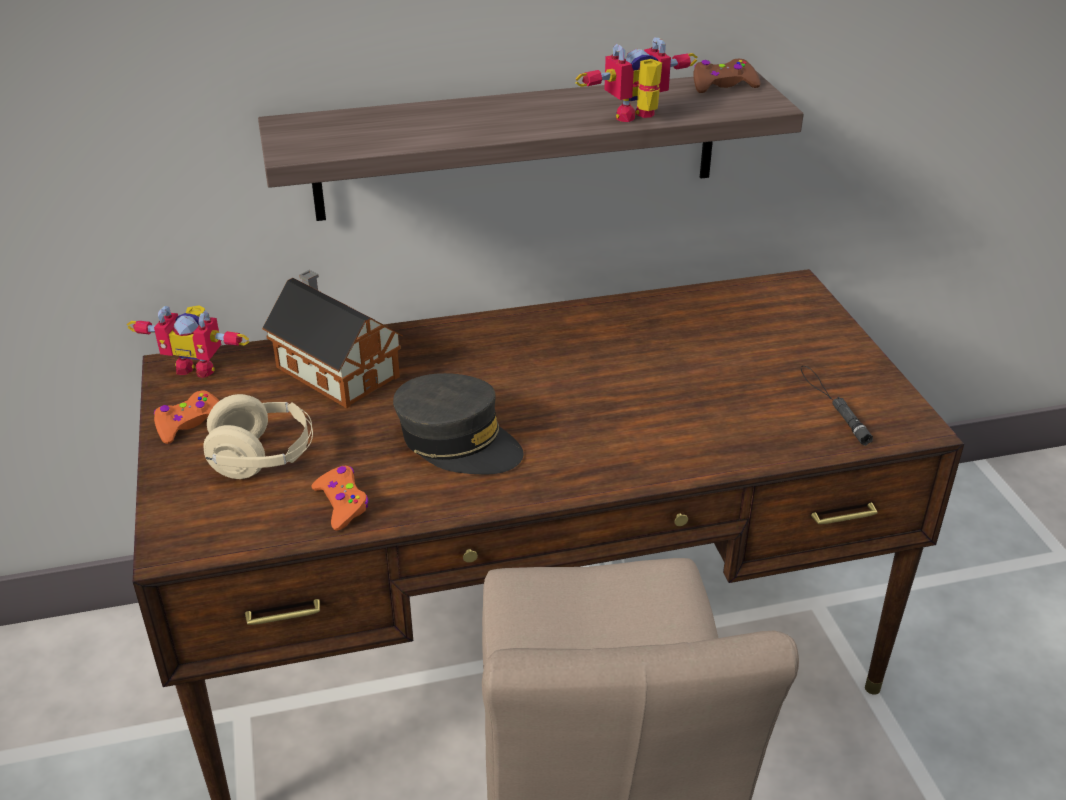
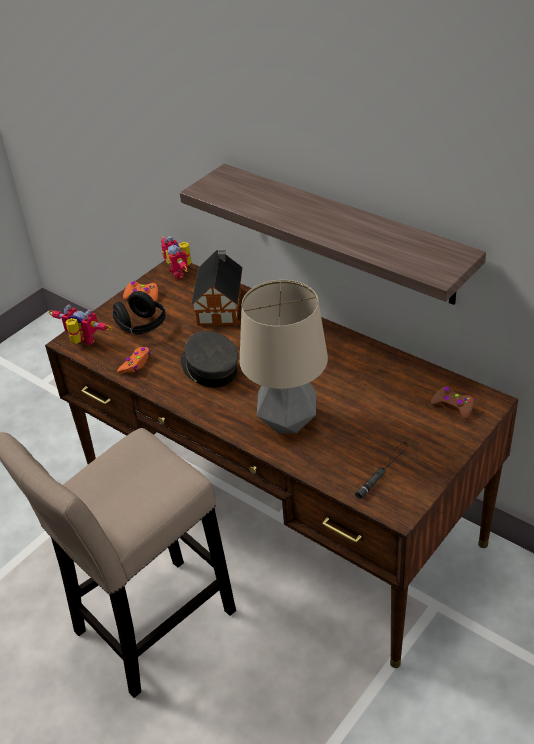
camera: 55 degrees right, 5 degrees up
(263, 458) = (141, 327): beige headphones -> black headphones
(458, 441) = (209, 369): grey cap -> grey cap turned 150 degrees clockwise
(639, 119) = (360, 249): toy robot -> toy robot (82, 343)
(659, 430) = (288, 422): none -> table lamp
(723, 85) = (444, 251): brown game controller -> brown game controller (453, 406)

